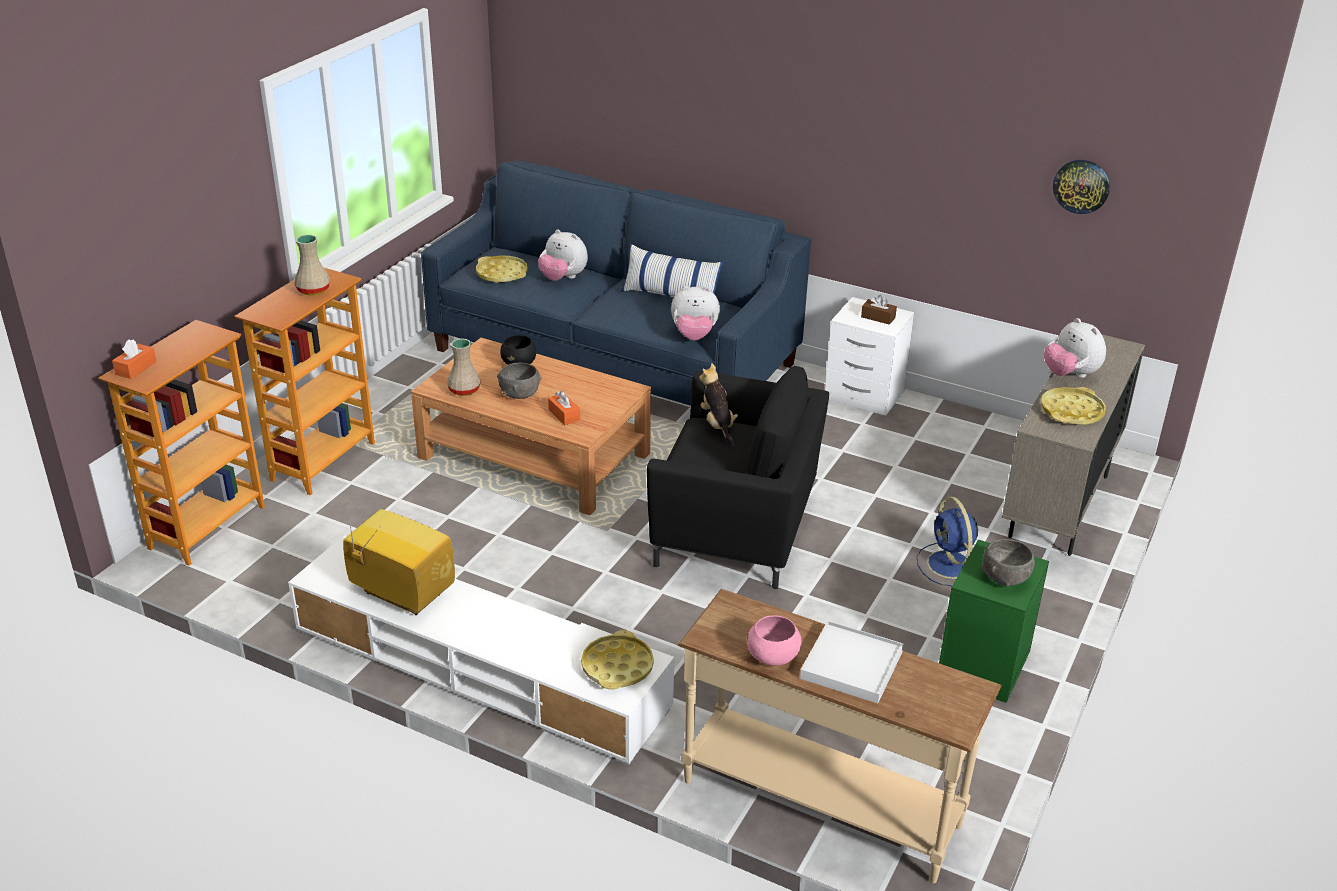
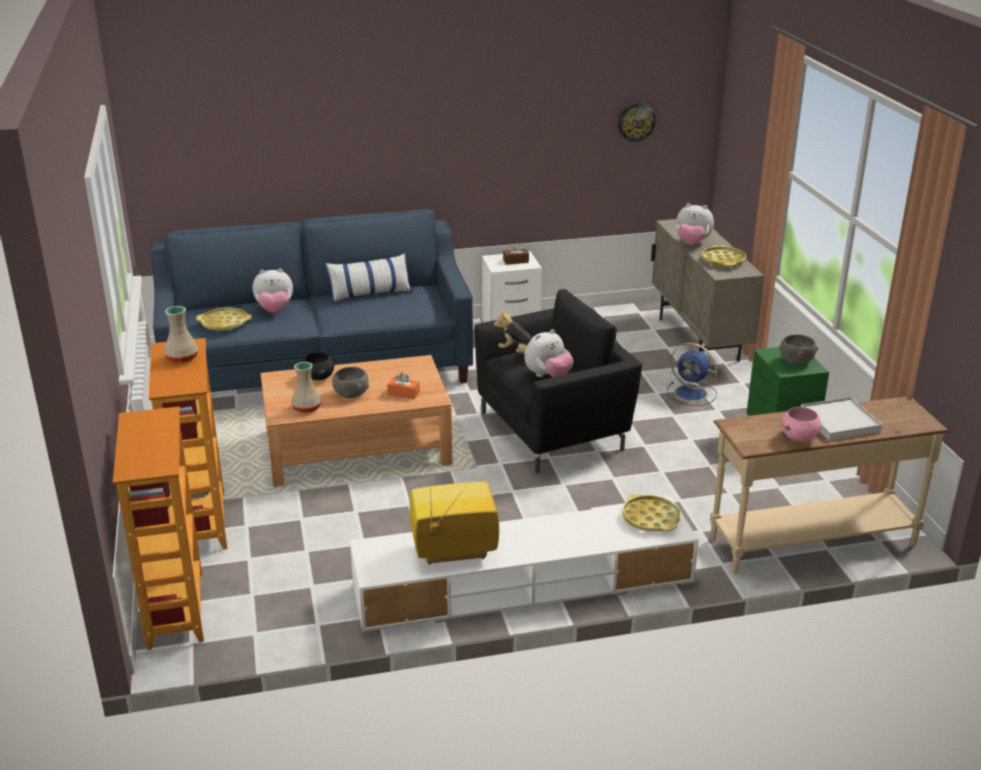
camera: 40 degrees left, 5 degrees down
(136, 368) = (134, 462): orange tissue box -> none
(694, 336) = (424, 311): plush toy -> plush toy (548, 376)

